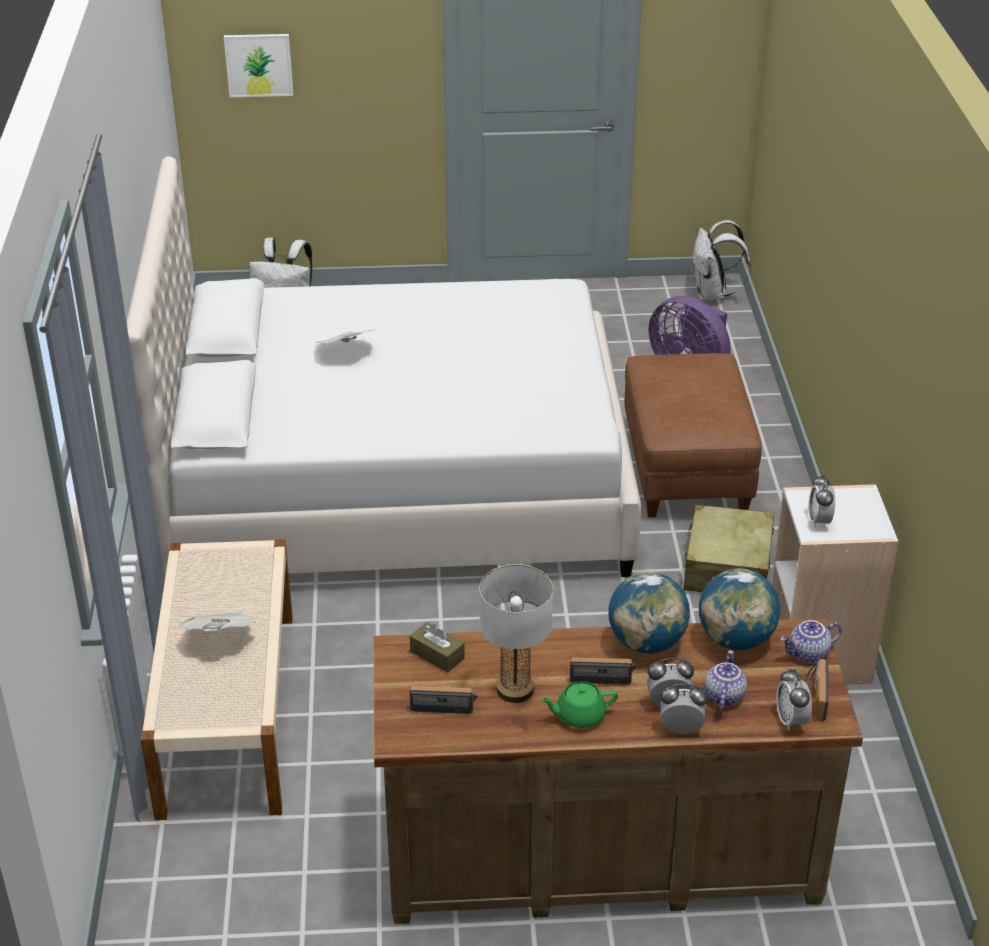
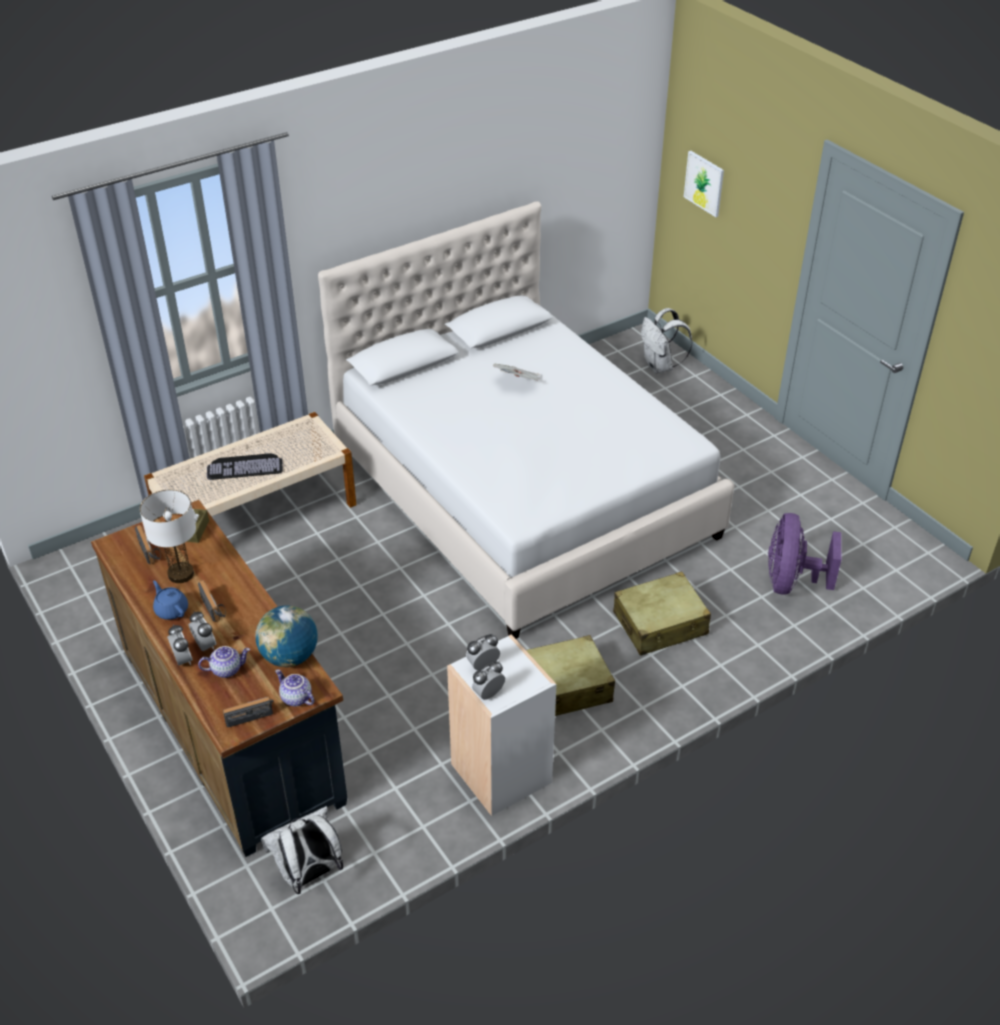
camera: 60 degrees right, 5 degrees up
(221, 636) = (245, 466): newspaper -> keyboard
(579, 715) = (171, 610): green teapot -> blue teapot
(646, 643) = (260, 616): globe -> none
(684, 470) = (660, 624): brown ottoman -> beige suitcase
(713, 295) = (914, 556): white backpack -> white backpack (309, 875)
(791, 720) = (220, 710): alarm clock -> alarm clock (488, 694)

